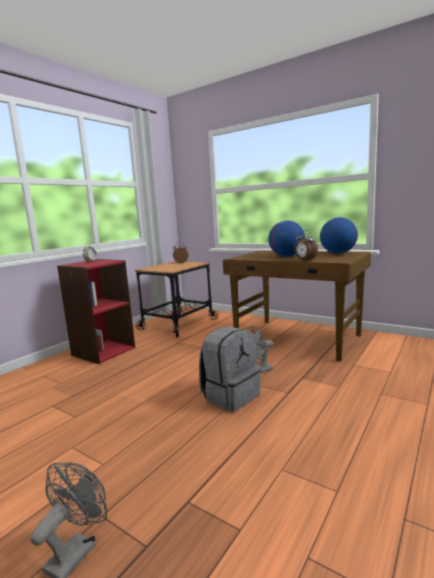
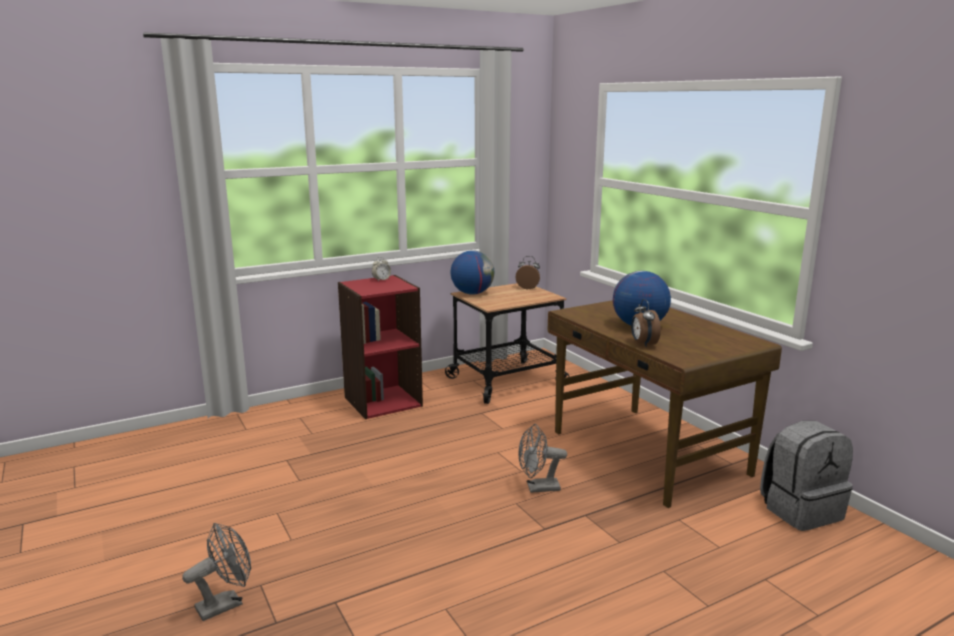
camera: 25 degrees right, 5 degrees up
(230, 396) = (473, 509): grey backpack -> grey backpack (800, 510)
(338, 253) = (723, 337): globe -> globe (472, 293)

